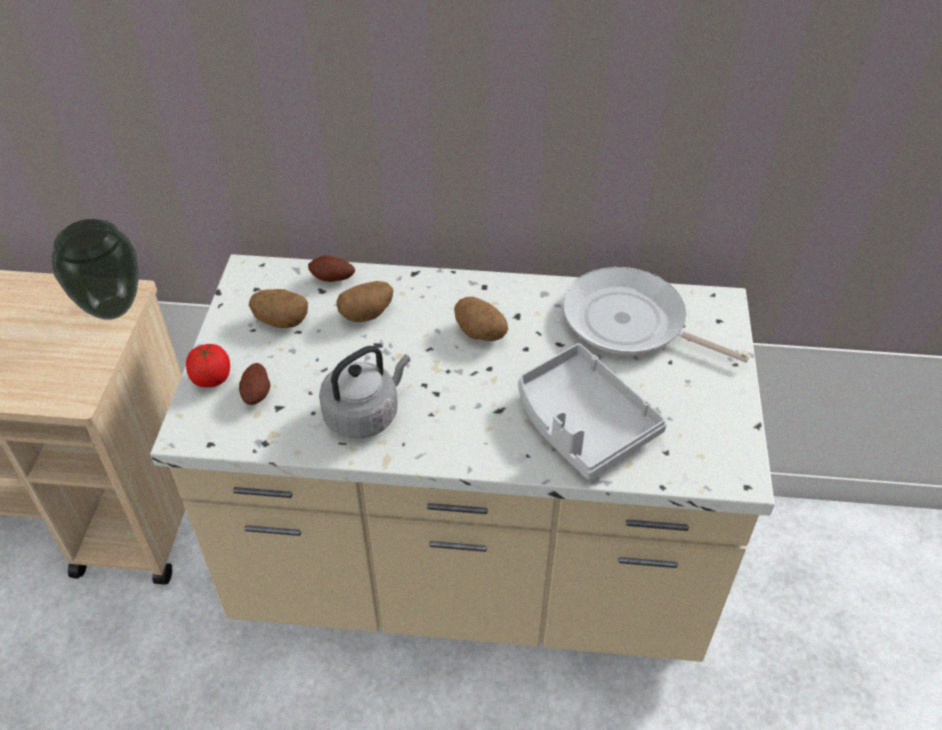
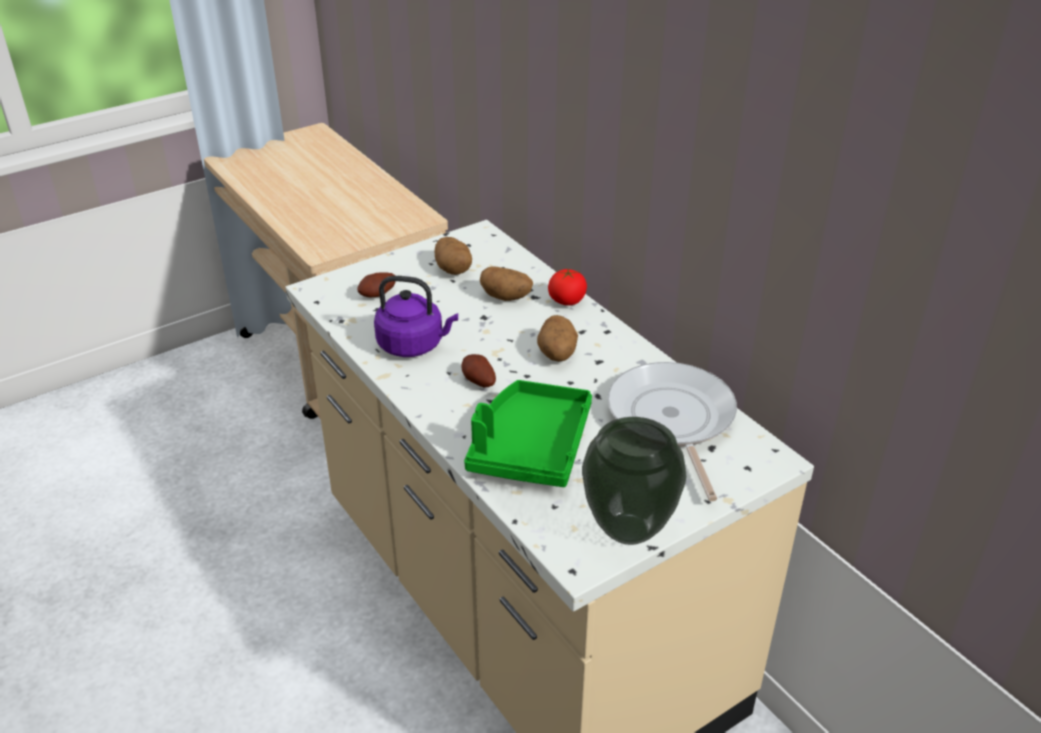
camera: 50 degrees right, 10 degrees down
(112, 309) = (403, 221): vase -> vase (627, 530)
(212, 378) = (370, 272): tomato -> tomato (567, 301)
(332, 279) = (519, 267): potato -> potato (478, 382)
(365, 414) = (414, 345): grey kettle -> purple kettle
(582, 423) = (529, 447): grey tray -> green tray

